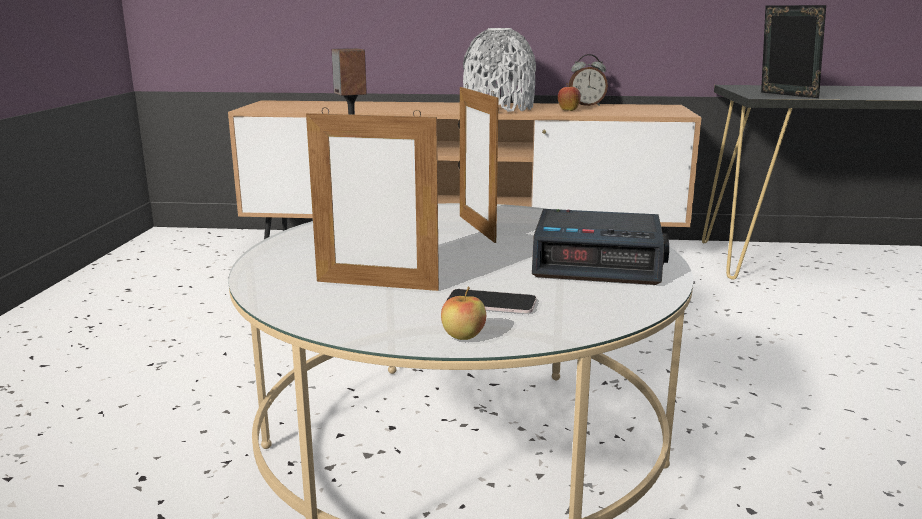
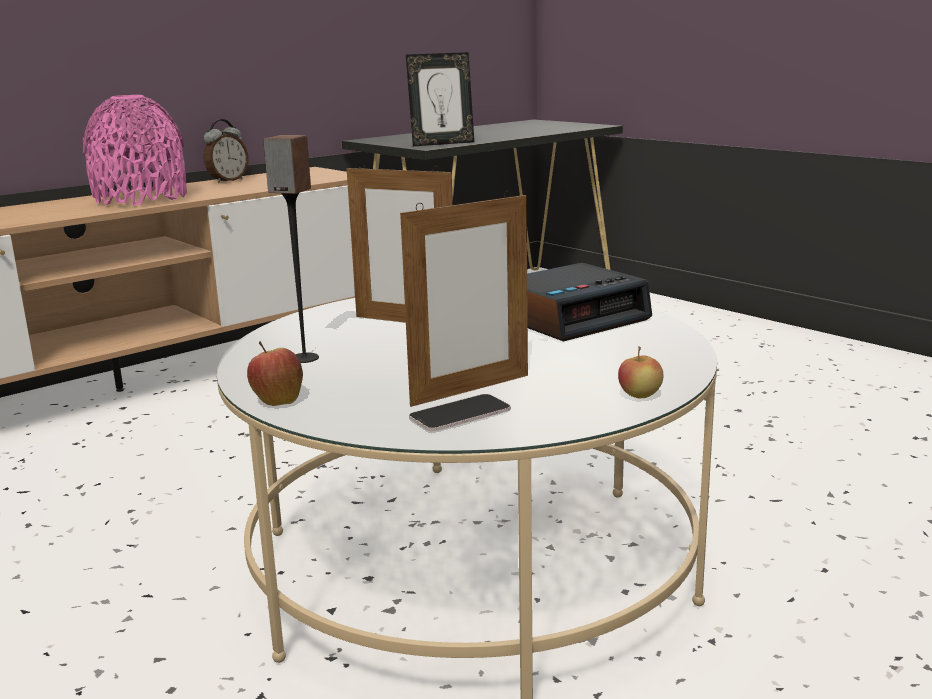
camera: 45 degrees left, 0 degrees up
(491, 303) = (589, 369): phone -> phone (460, 414)
(498, 108) = (141, 198): grey vase -> pink vase
(568, 110) = (227, 188): apple -> apple (277, 401)
(785, 95) = (442, 143): picture frame -> picture frame turned 150 degrees clockwise

